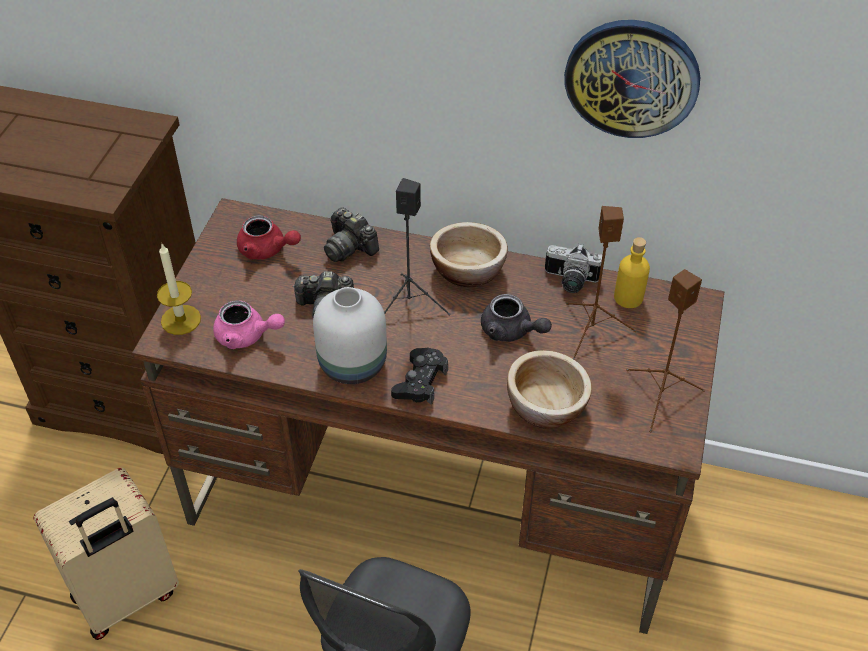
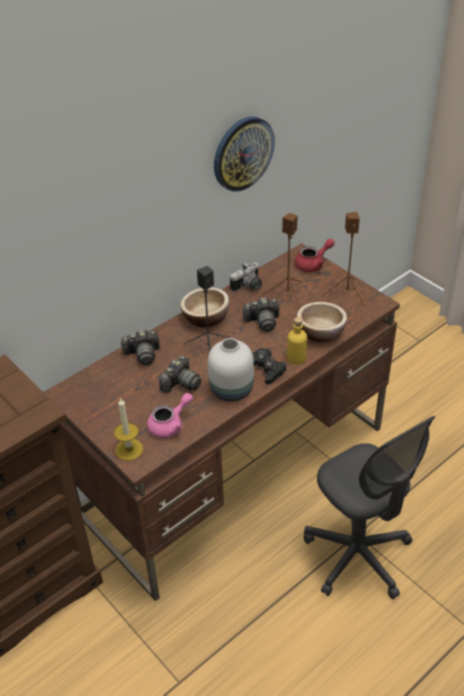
camera: 55 degrees left, 5 degrees down
(126, 597) = (183, 659): beige suitcase -> none
(267, 250) = (109, 389): red teapot -> red teapot (313, 264)
(511, 331) = (262, 322): grey teapot -> camera
(628, 297) = (277, 273): yellow bottle -> yellow bottle (296, 358)

